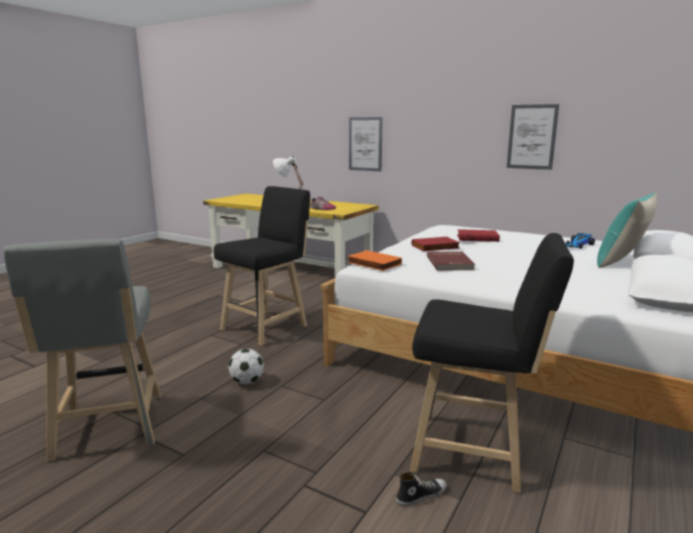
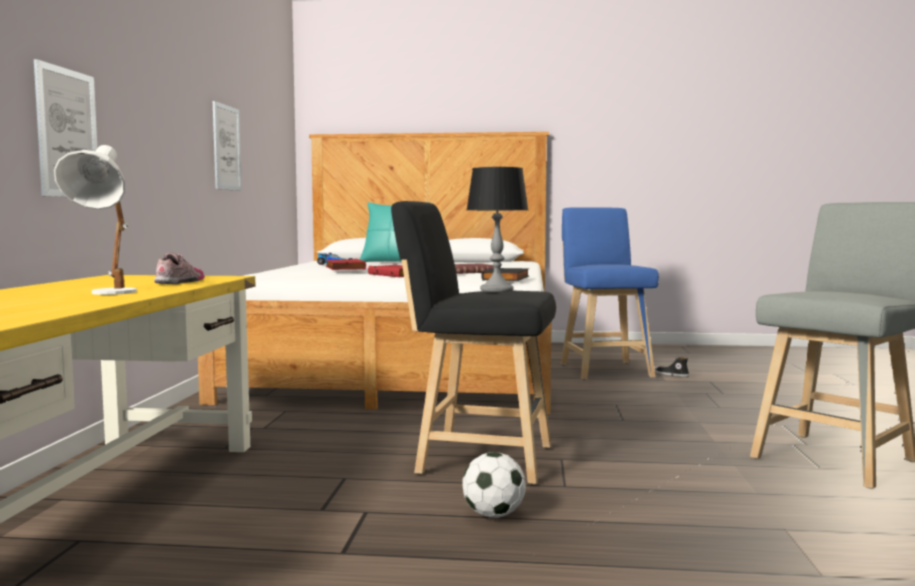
camera: 115 degrees left, 10 degrees down
(247, 382) = (644, 433): football -> football (493, 515)
(259, 241) = (496, 290): none -> table lamp
(373, 264) = (507, 278): orange book -> black book
(475, 452) = (604, 370): black stool -> blue stool

